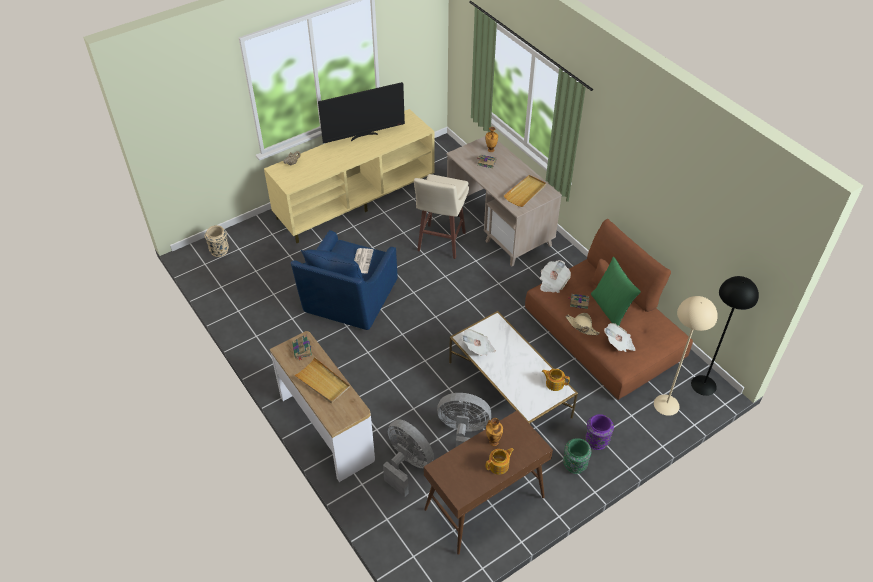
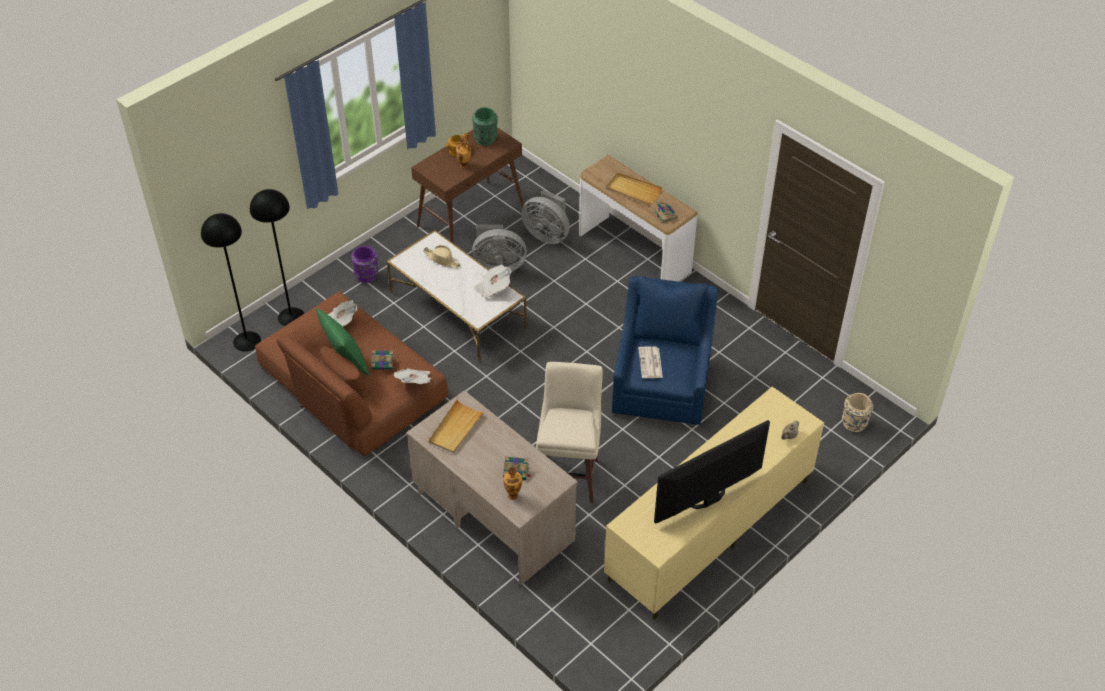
camera: 170 degrees right, 0 degrees up
(554, 383) = (410, 266): teapot -> none
(574, 465) = (389, 254): green vase -> green vase (485, 138)
(581, 326) = (380, 335): beige hat -> beige hat (442, 260)
(666, 405) = (291, 317): beige floor lamp -> black floor lamp

